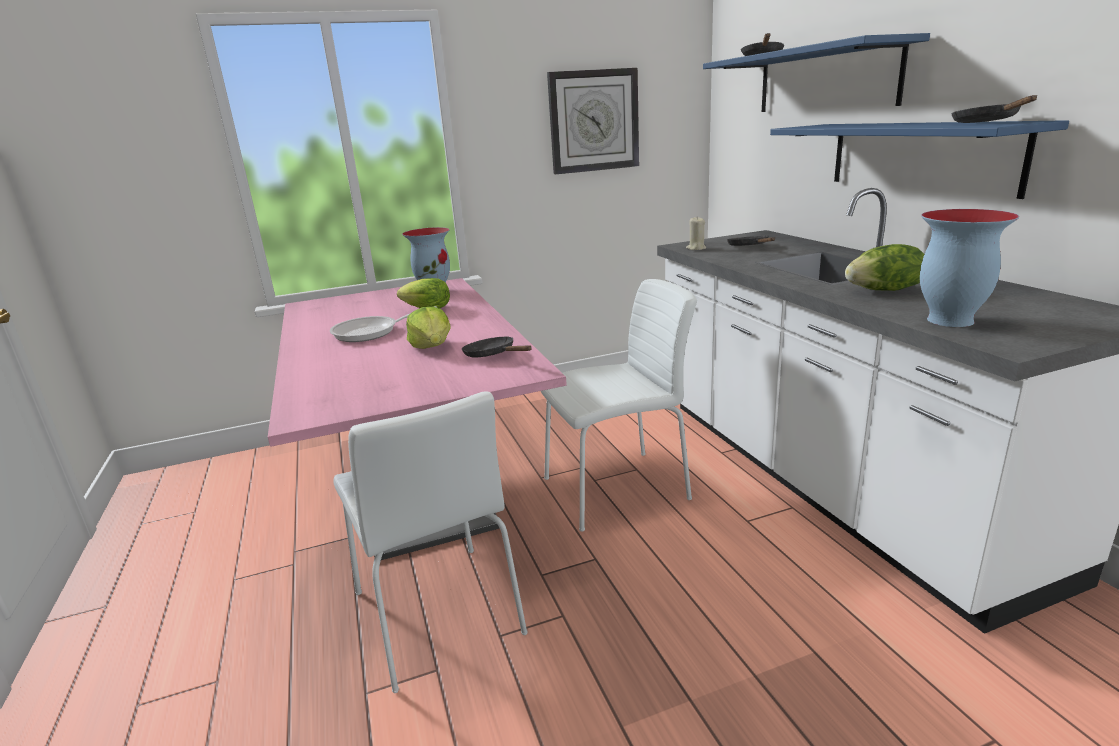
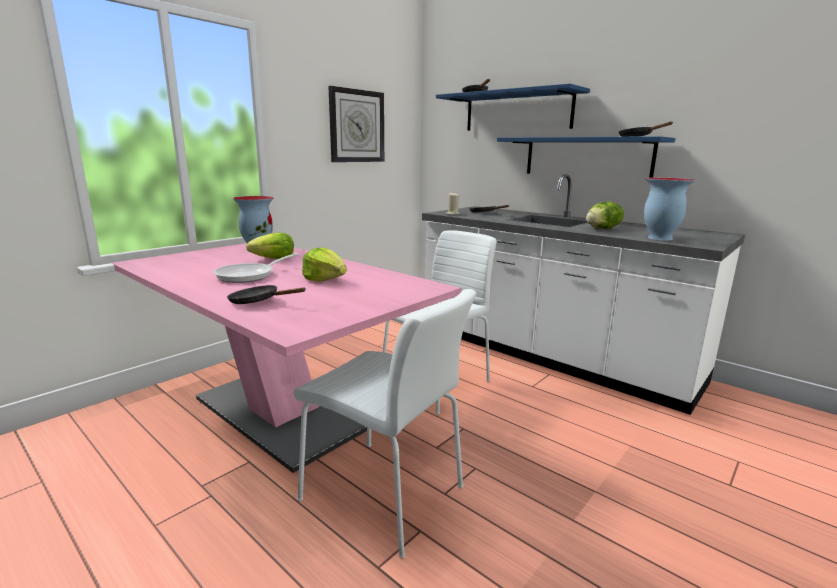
camera: 30 degrees left, 5 degrees down
(493, 355) = (386, 281): black frying pan -> black frying pan (259, 302)

